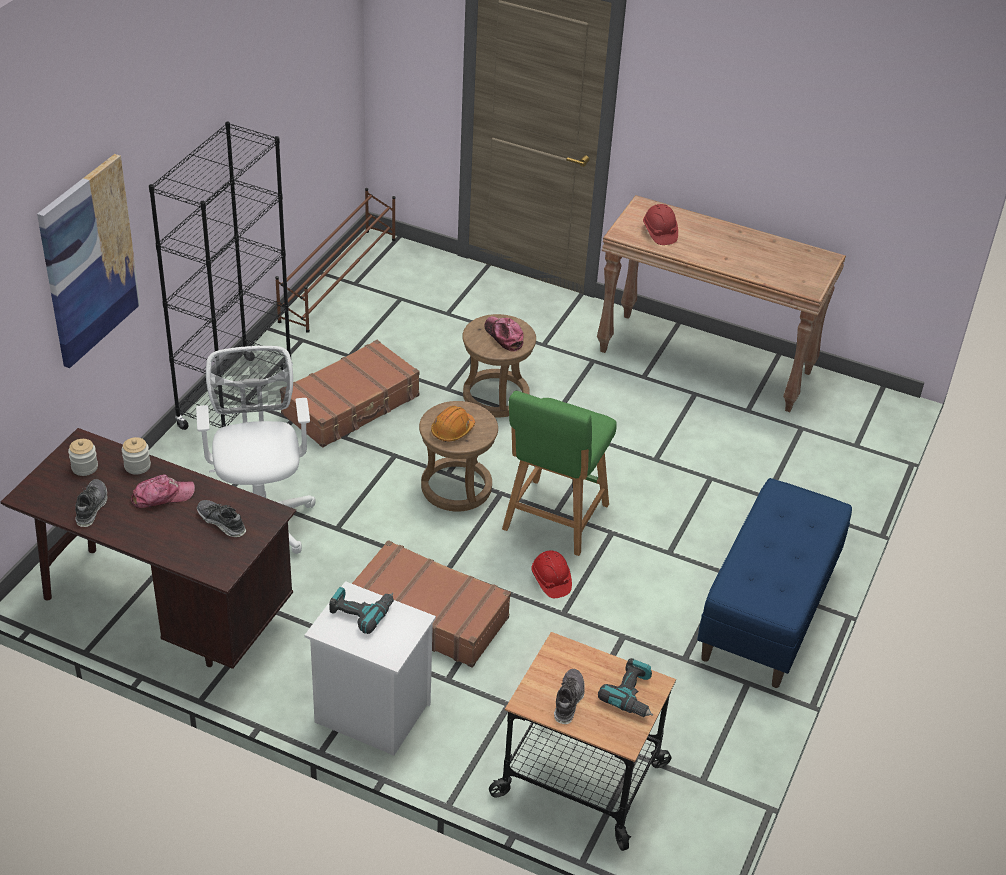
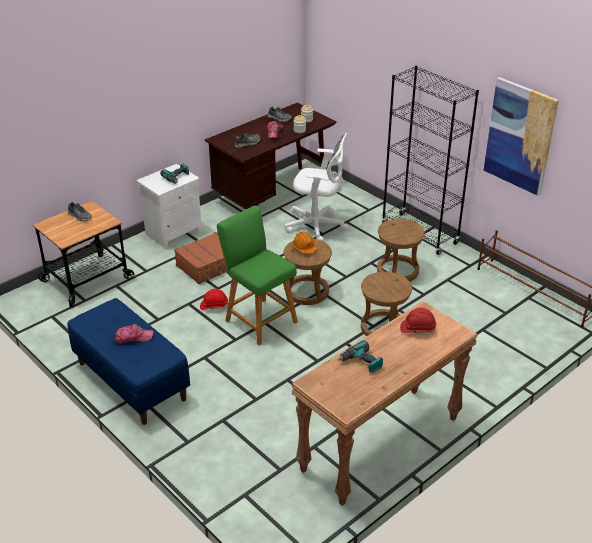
camera: 115 degrees right, 5 degrees down
(88, 261) = (378, 65): picture -> picture (520, 136)
(352, 405) = (398, 271): brown suitcase -> brown stool
(503, 336) = (384, 287): cap -> cap (133, 337)
(632, 695) = (65, 233): power drill -> power drill (361, 363)

